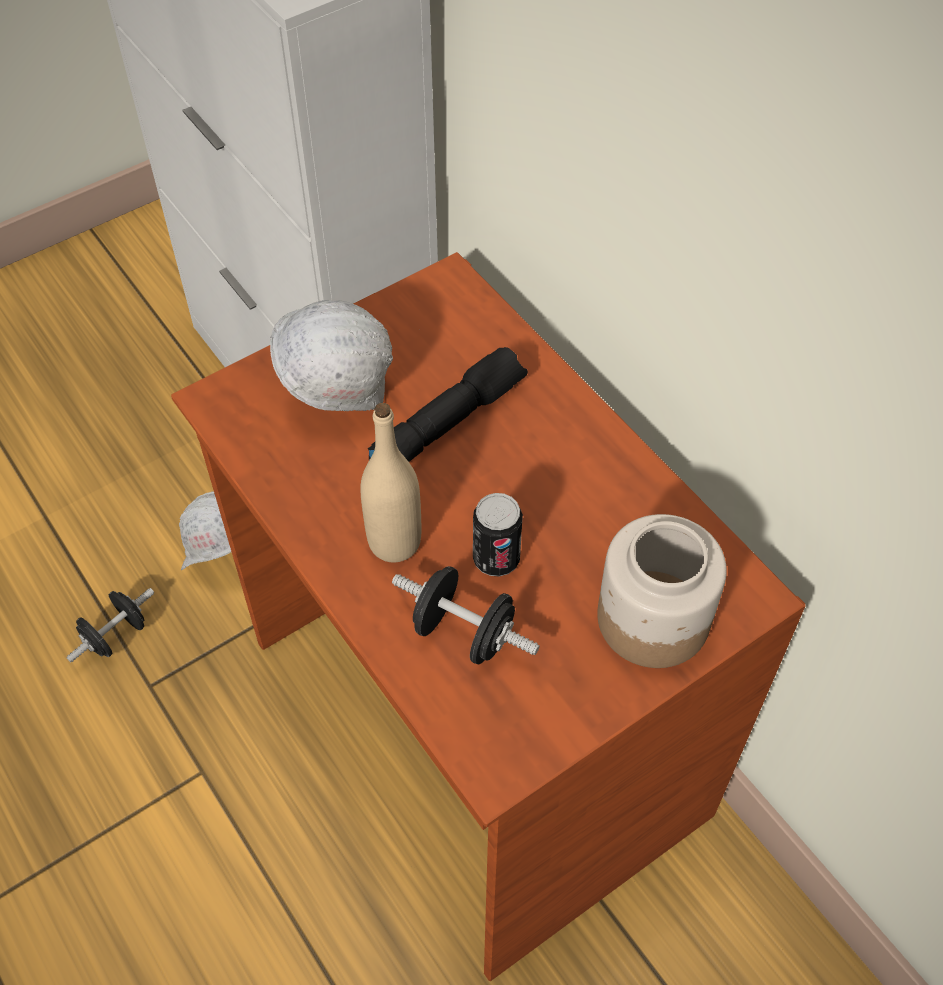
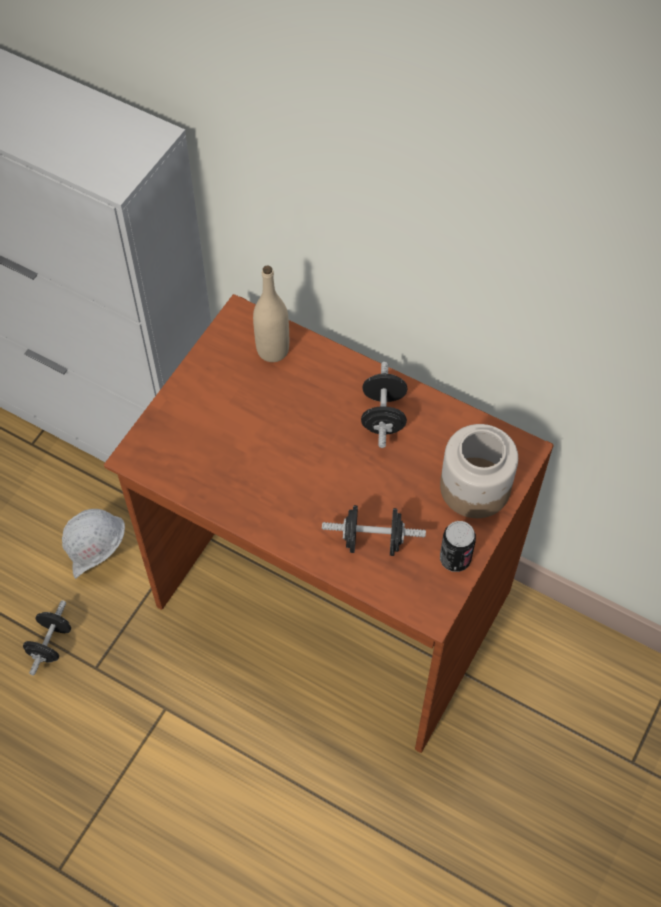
camera: 25 degrees left, 5 degrees up
(339, 394) = (213, 421): white hard hat -> none
(394, 542) = (302, 503): beige bottle -> beige bottle (272, 350)
(448, 421) = (291, 413): black flashlight -> none
(496, 559) = (367, 488): can -> can (455, 559)
(571, 471) = (383, 416): none -> black dumbbell

